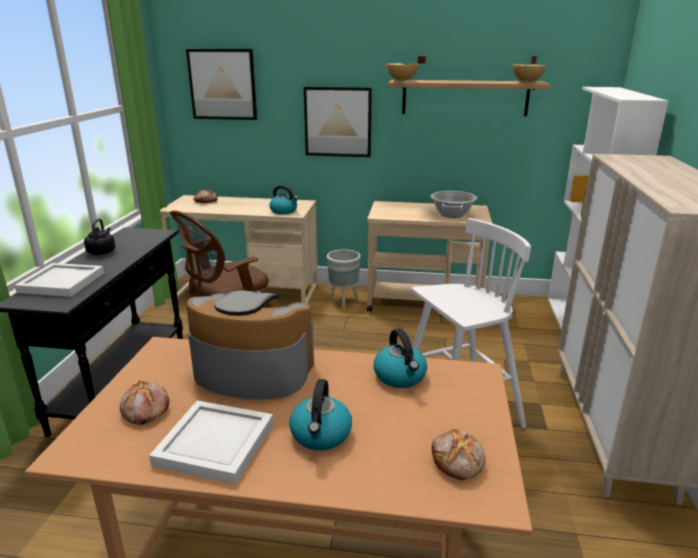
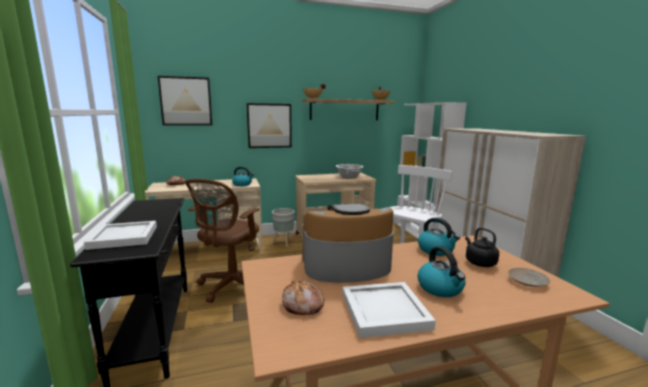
camera: 25 degrees left, 10 degrees down
(102, 251) = (135, 215): black kettle -> black kettle (479, 262)
(458, 460) = (528, 281): bread -> beige plate

